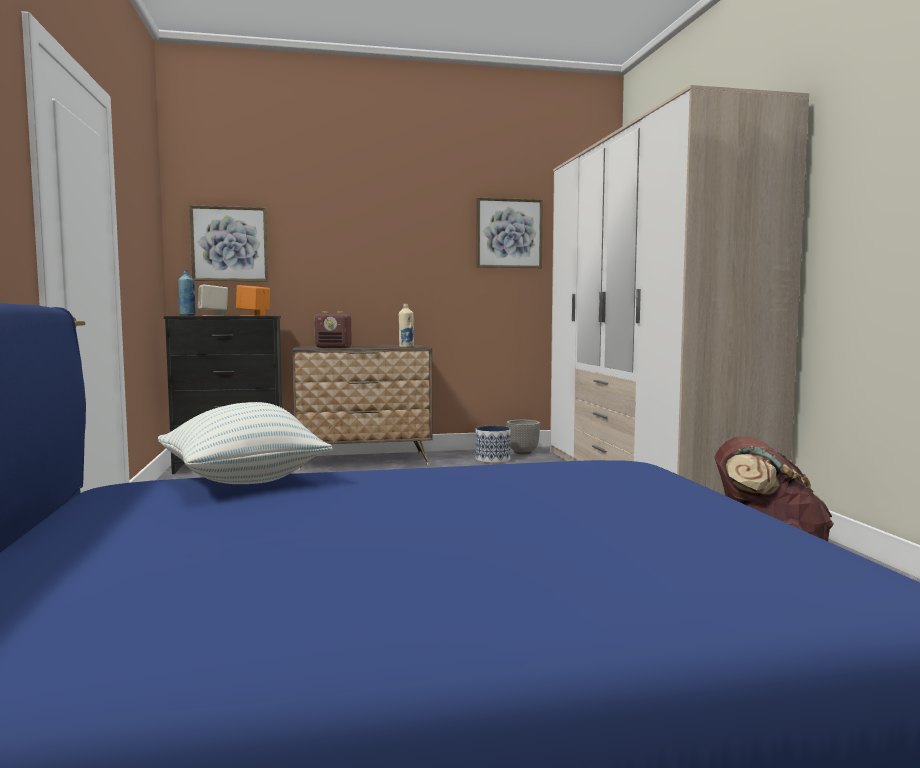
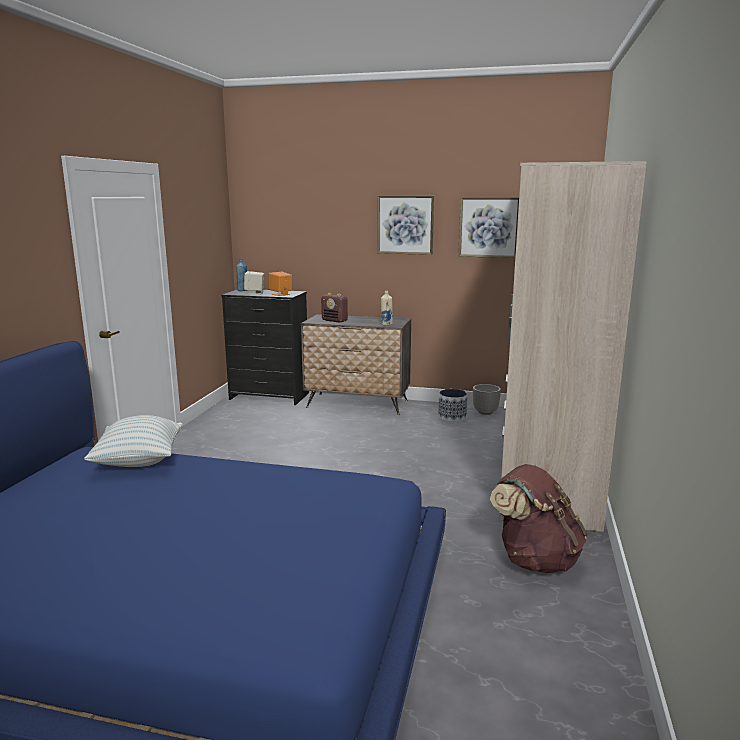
camera: 25 degrees right, 10 degrees up
(229, 244) = (273, 237): picture -> picture (405, 225)

